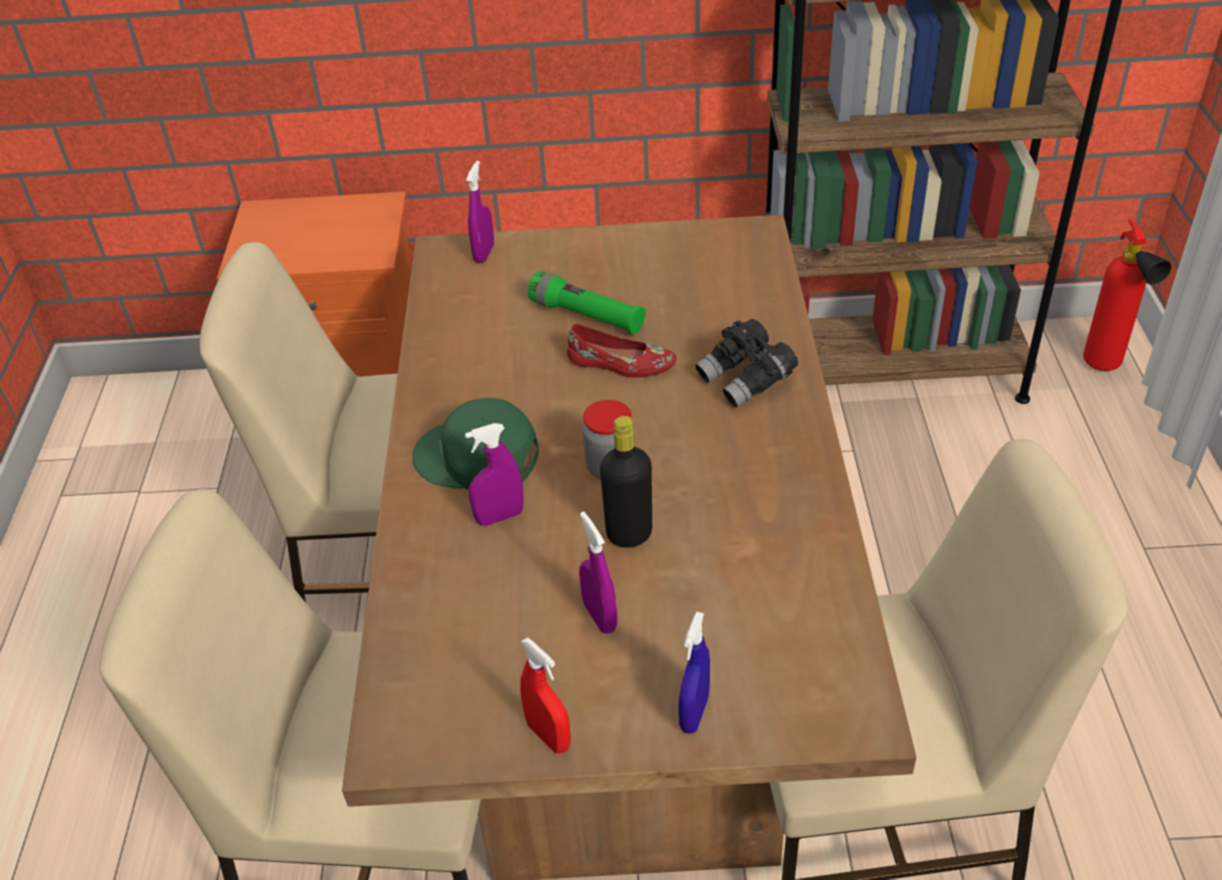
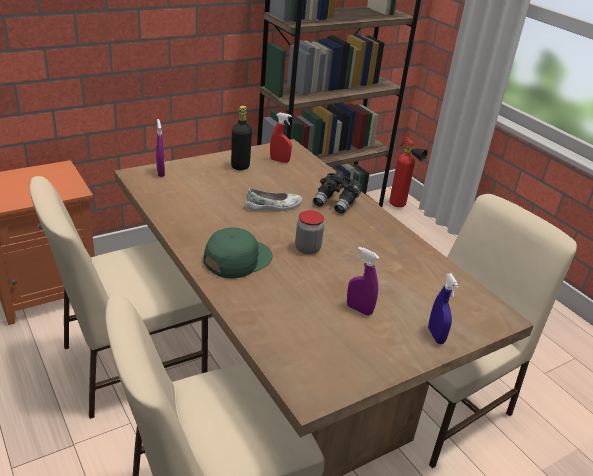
camera: 35 degrees left, 10 degrees down
(476, 458) = (237, 258): green cap -> green cap turned 150 degrees clockwise
(499, 517) = (272, 281): purple spray bottle -> none
(548, 736) = (382, 365): red spray bottle -> red spray bottle (279, 160)
(587, 316) = (238, 190): green flashlight -> none
(621, 364) = (273, 206): red shoe -> white shoe
(629, 534) = (341, 273): black bottle -> black bottle (240, 166)

